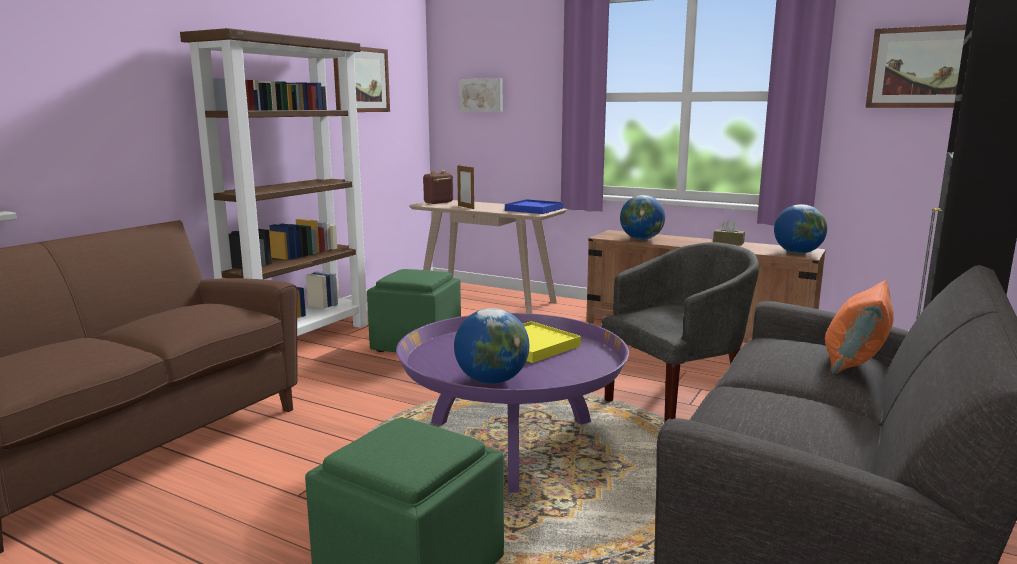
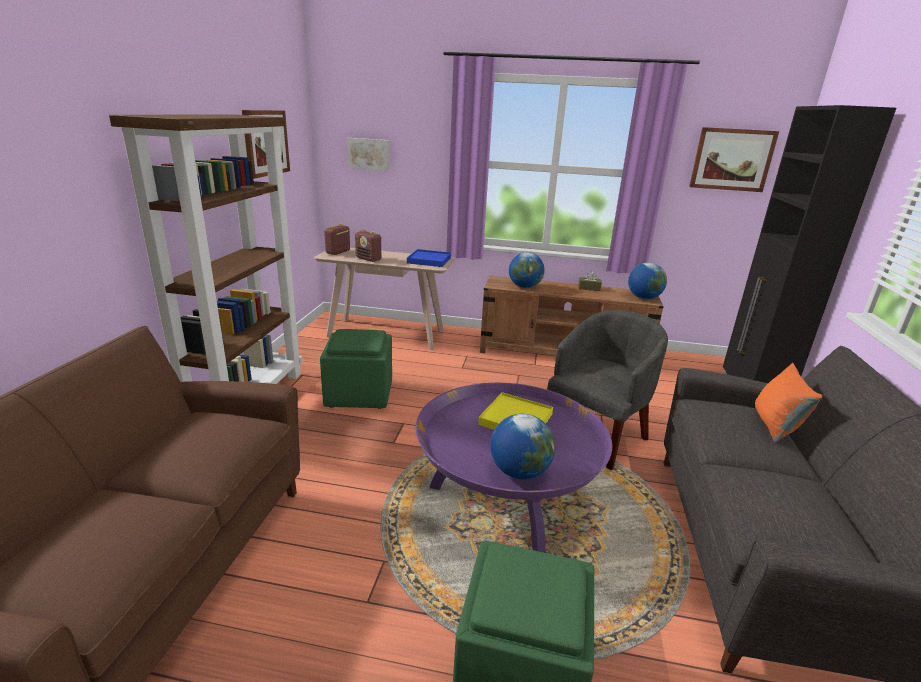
camera: 20 degrees left, 10 degrees up
(466, 207) = (368, 259): picture frame -> radio

